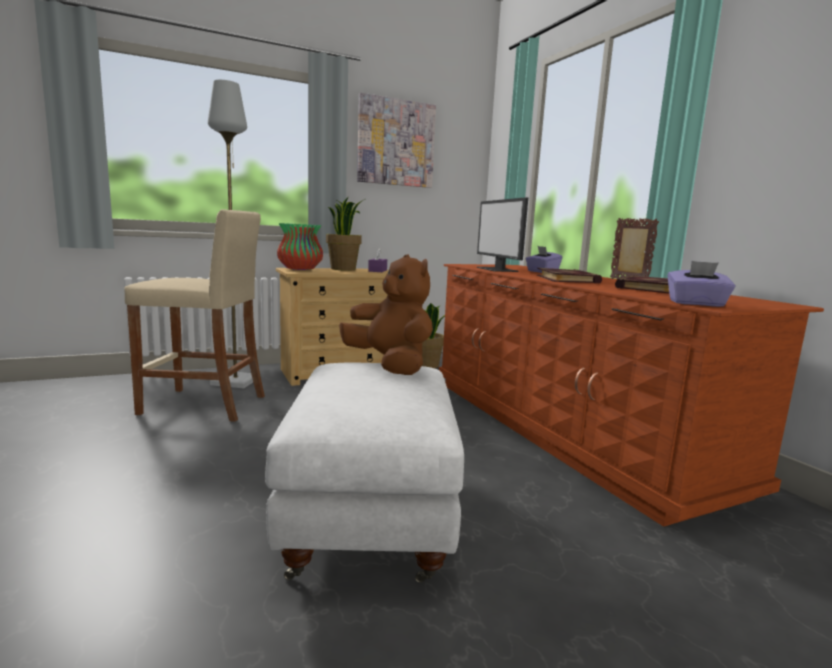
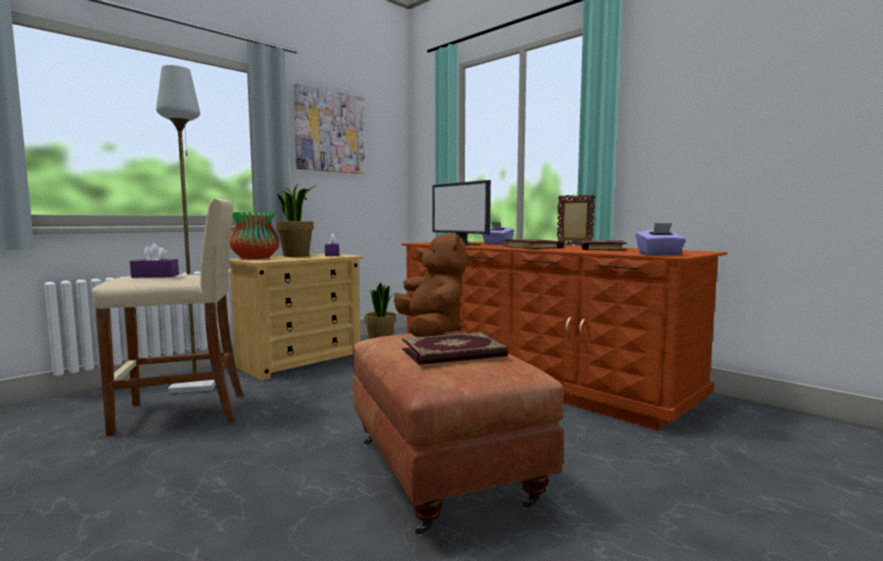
camera: 20 degrees left, 5 degrees down
(182, 280) = (155, 276): none -> purple tissue box
(370, 394) = (454, 353): none -> book
(371, 516) = (444, 472): white ottoman -> brown ottoman
(390, 365) = (431, 332): brown plush toy -> brown plush toy turned 45 degrees clockwise

